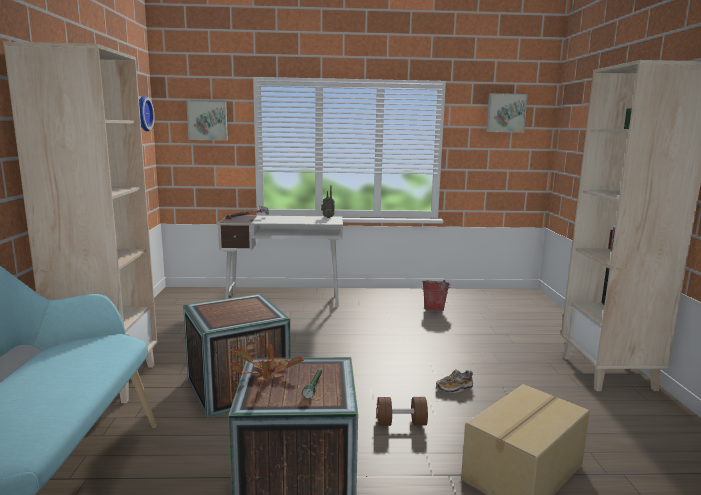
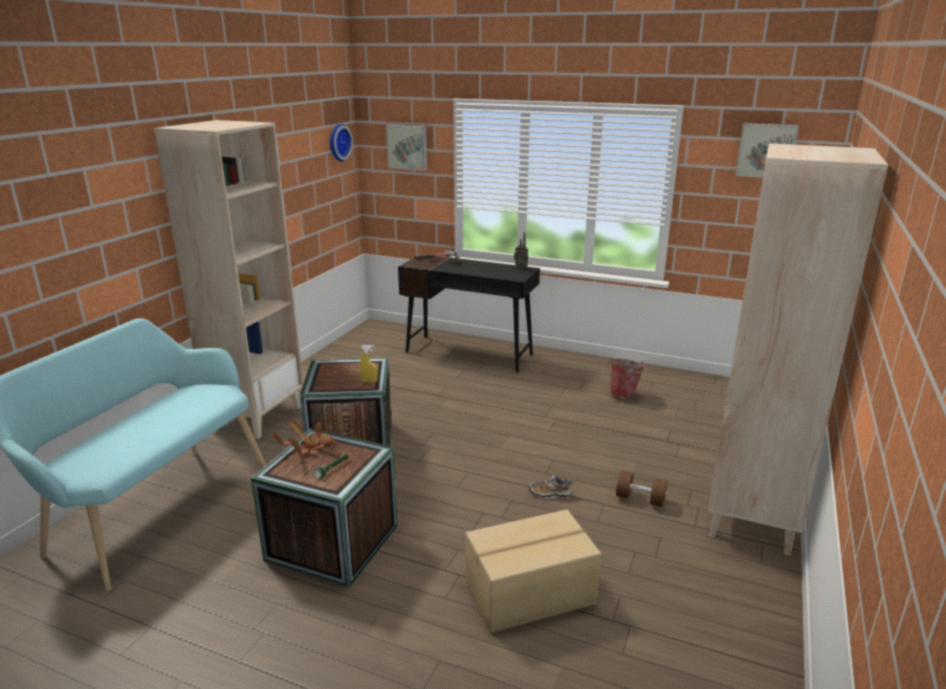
camera: 25 degrees right, 10 degrees up
(264, 312) = (369, 381): none -> yellow spray bottle
(284, 300) = (469, 353): white desk -> black desk
(401, 423) = (463, 515): brown dumbbell -> brown dumbbell (640, 499)

